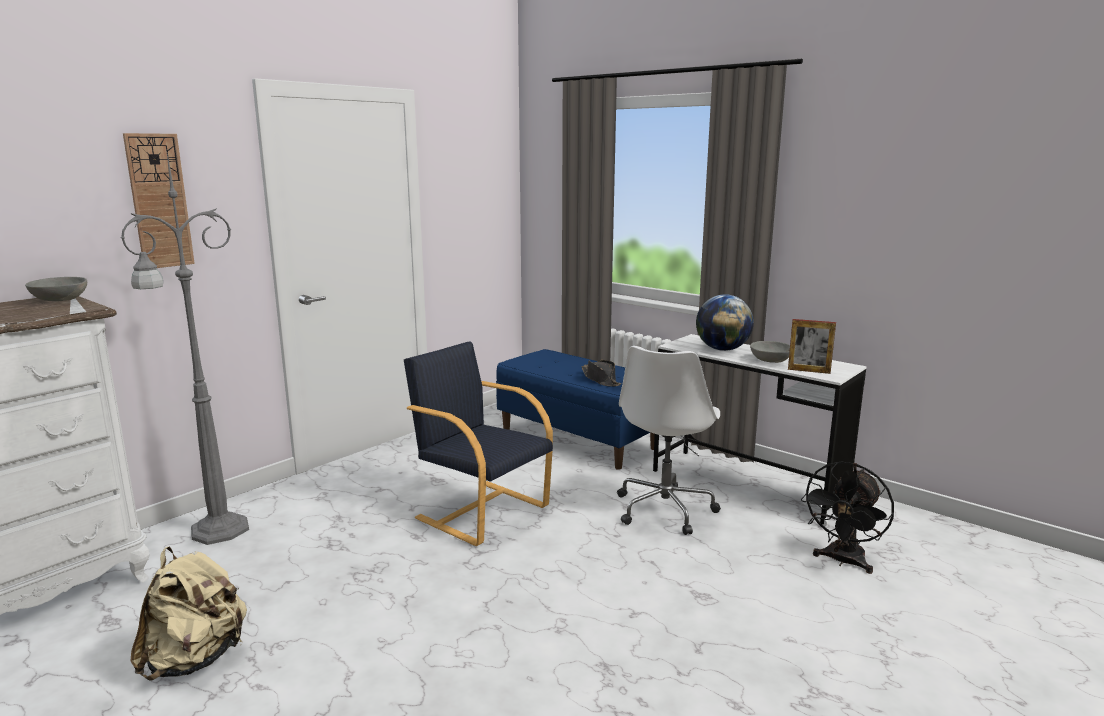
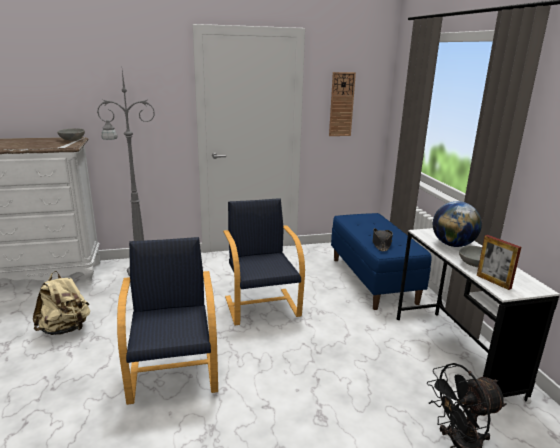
camera: 35 degrees right, 5 degrees up
(159, 201) = (134, 93): wall clock -> wall clock (341, 104)
(470, 634) = (174, 373): none -> black armchair
(664, 511) = (368, 349): white office chair -> none

